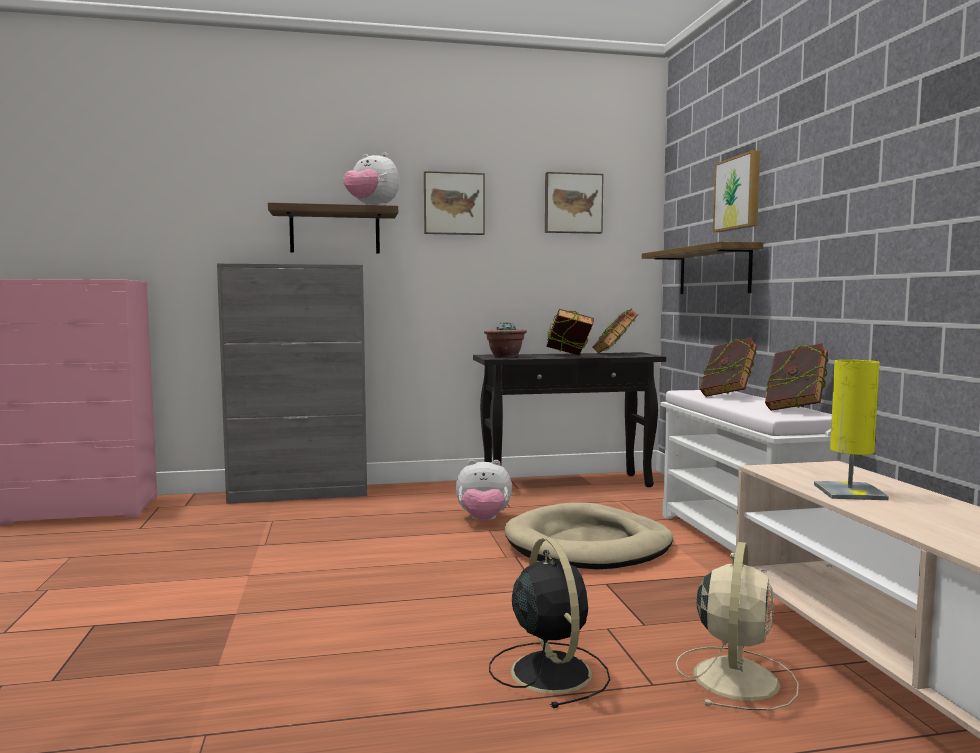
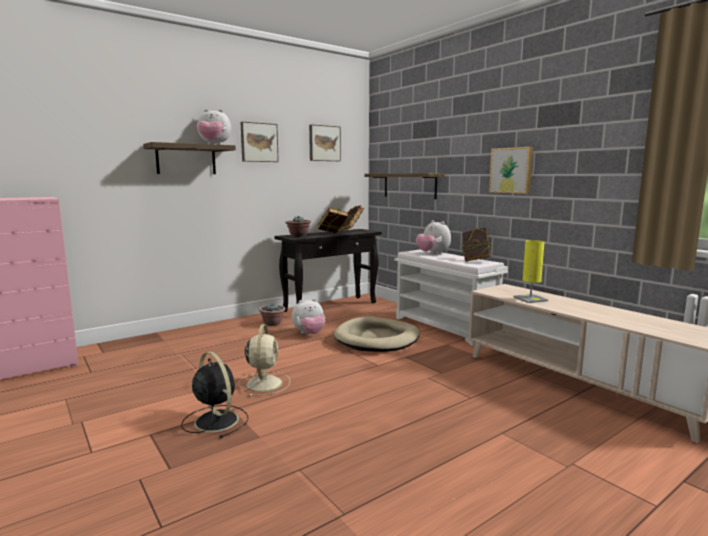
camera: 25 degrees left, 5 degrees up
(300, 494) = (176, 333): grey cabinet -> none
(445, 498) = (272, 324): none -> potted plant
(549, 670) = (424, 401): black fan -> black fan (215, 420)
(727, 396) = (433, 254): book -> plush toy
(736, 677) = (498, 387): beige fan -> beige fan (264, 383)
(739, 193) = (427, 146): picture -> picture (511, 170)

